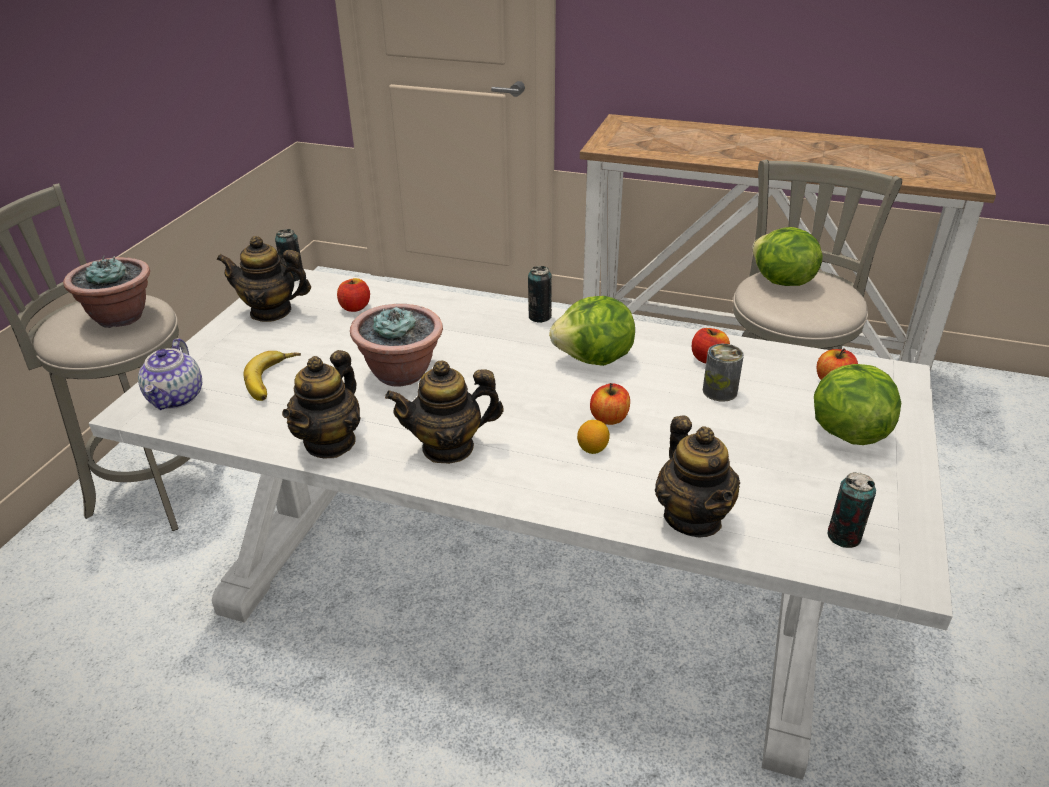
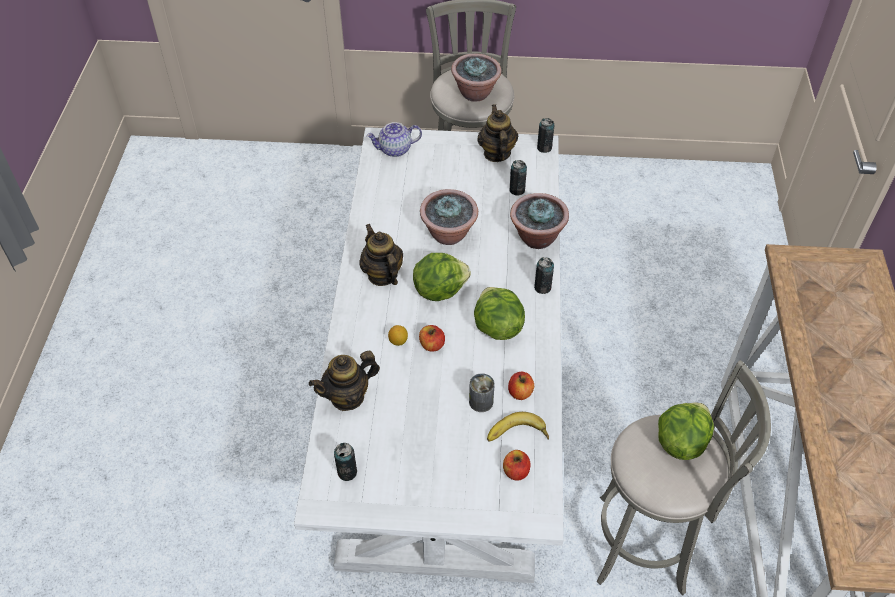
camera: 75 degrees right, 15 degrees up
(275, 380) = (424, 182): banana -> banana (517, 436)
(330, 442) = (373, 224): teapot -> none
(355, 307) = (517, 190): apple -> can
(451, 307) = (536, 237): none -> potted plant
(846, 431) = (454, 477): lettuce -> lettuce (439, 289)

